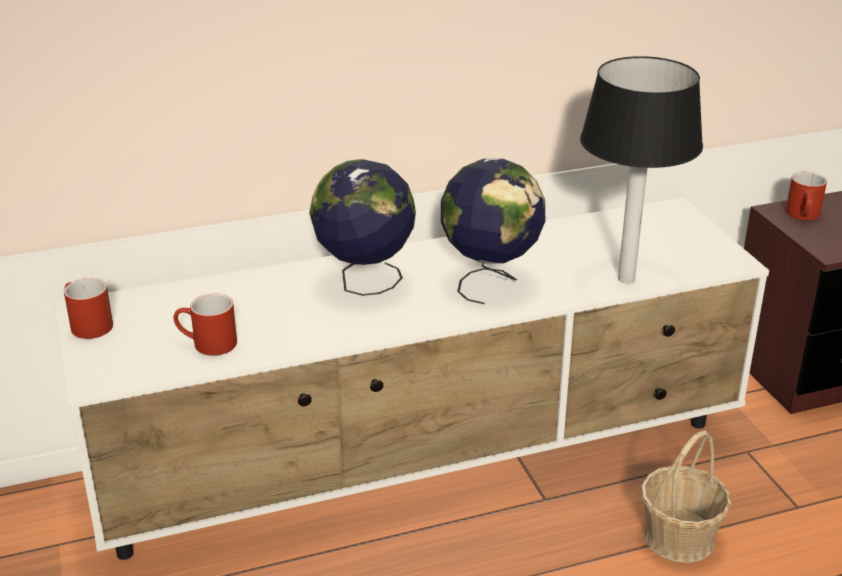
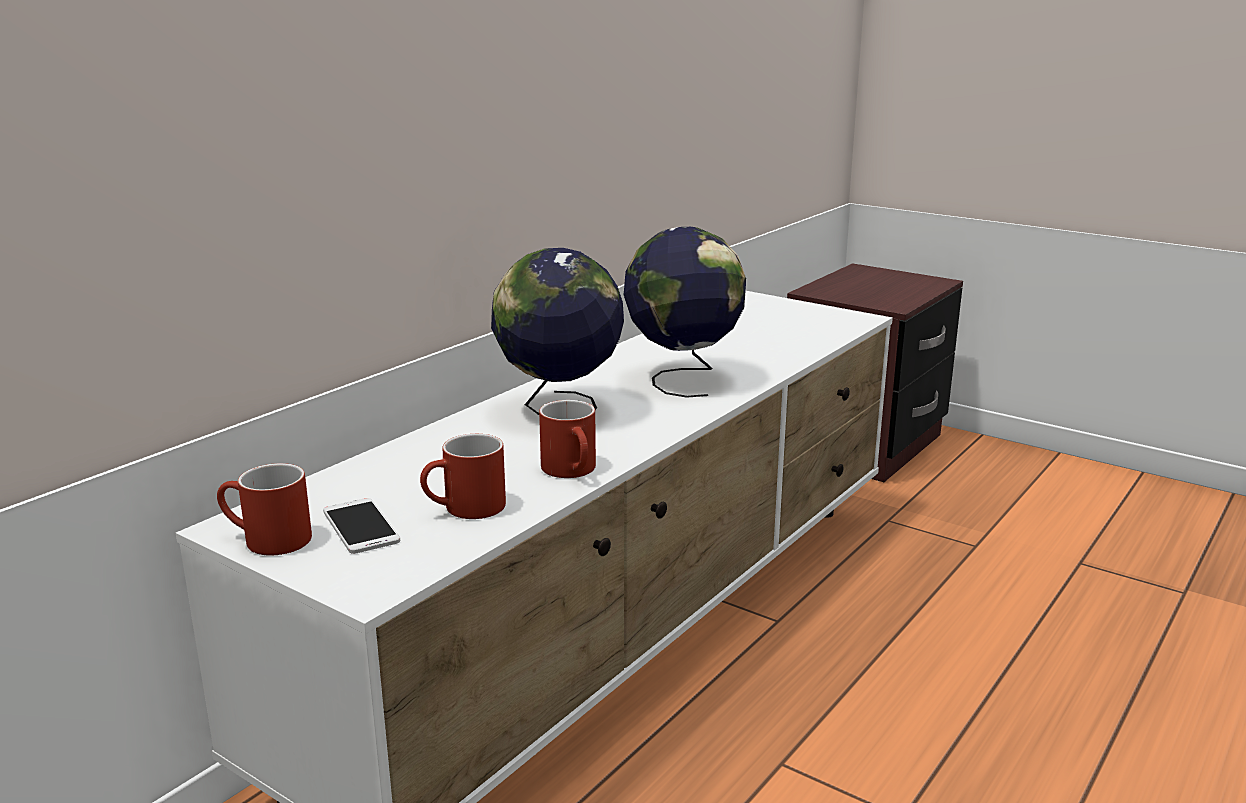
camera: 35 degrees left, 10 degrees down
(140, 334) = (361, 526): none -> phone
(625, 279) = (797, 348): table lamp -> none
(680, 537) = (923, 604): basket -> none
(804, 216) = (837, 290): red mug -> red mug (574, 471)

